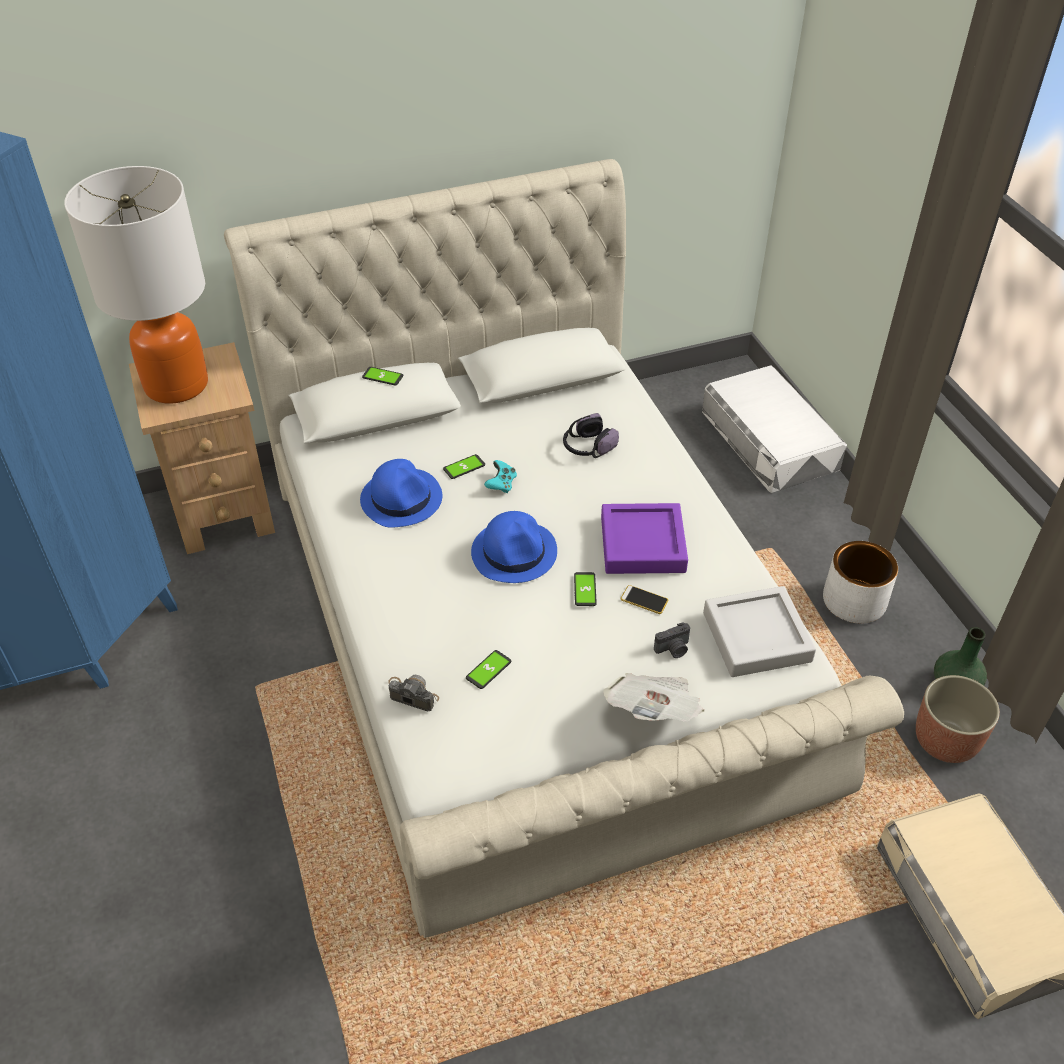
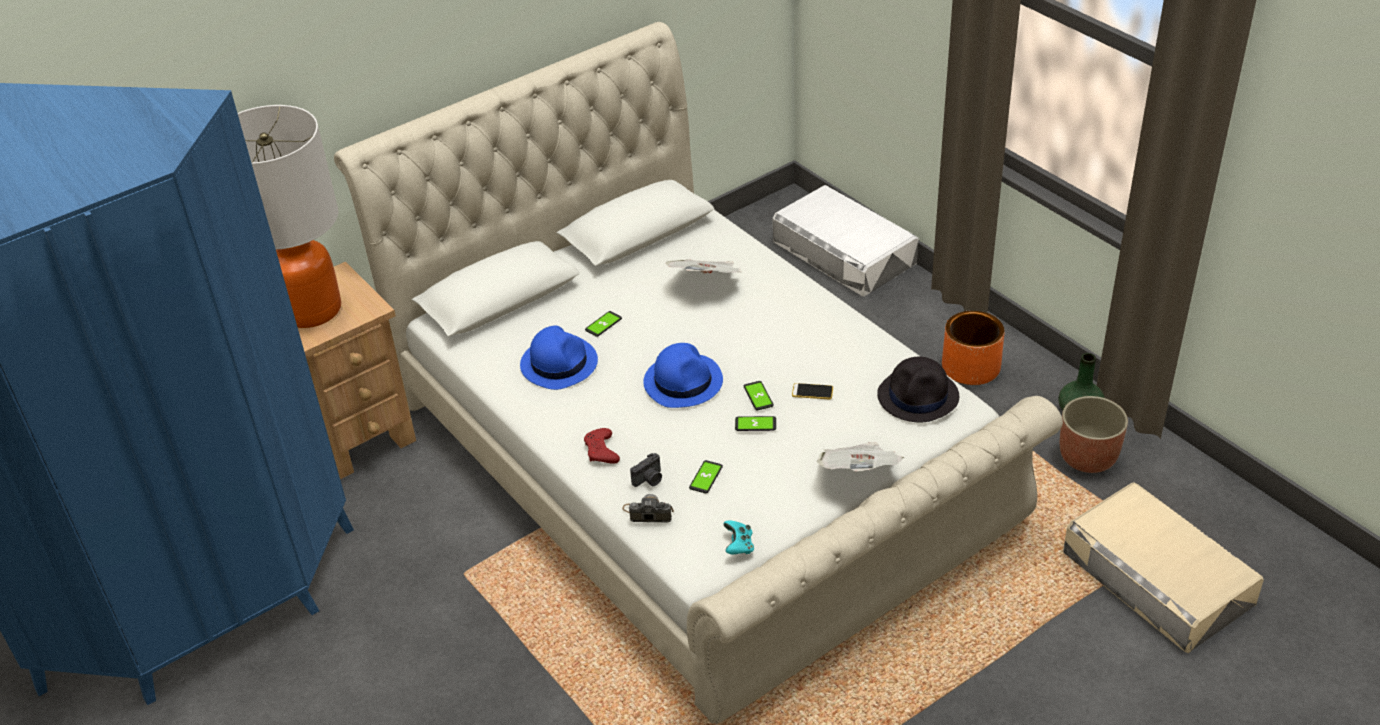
camera: 15 degrees left, 5 degrees down
(382, 377) = (500, 261): phone -> phone (755, 424)
(398, 607) = (601, 450): none -> red game controller
(501, 484) = (644, 330): turquoise game controller -> turquoise game controller (739, 546)
(587, 447) = (707, 282): headphones -> newspaper
(642, 544) = (791, 349): purple tray -> none
(673, 649) = (854, 423): camera -> camera (649, 480)
(756, 637) = (918, 396): grey tray -> black hat
(854, 601) = (971, 368): white planter -> orange planter

